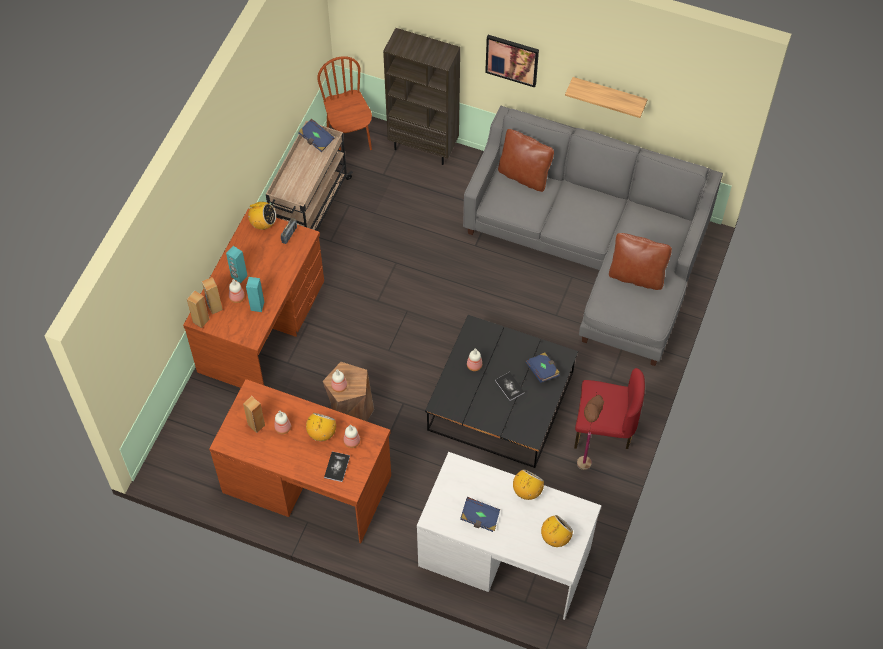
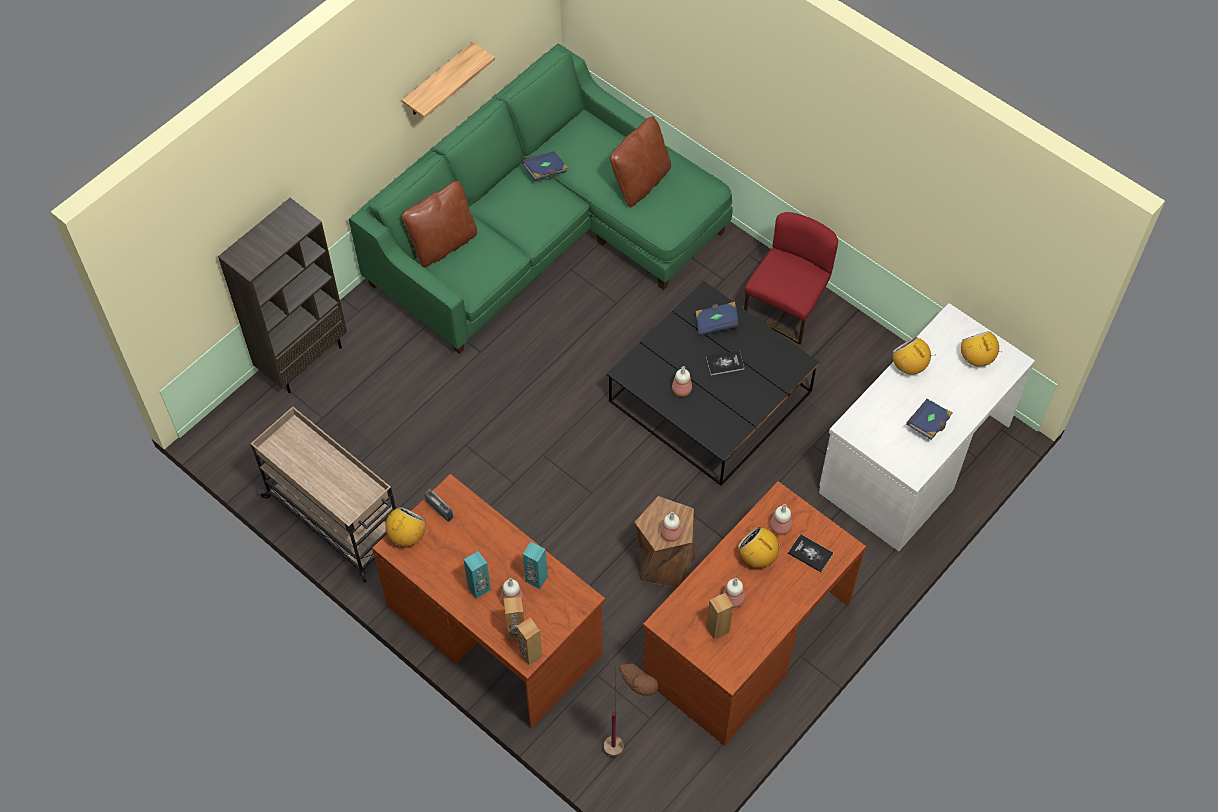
camera: 70 degrees left, 0 degrees up
(316, 140) = (282, 445): blue book -> blue book (545, 171)
(349, 140) = (246, 439): brown chair -> none
(512, 59) = (340, 151): picture -> none
(581, 476) = (838, 350): brown floor lamp -> brown floor lamp (628, 757)
(594, 250) = (544, 235): grey sofa -> green sofa

